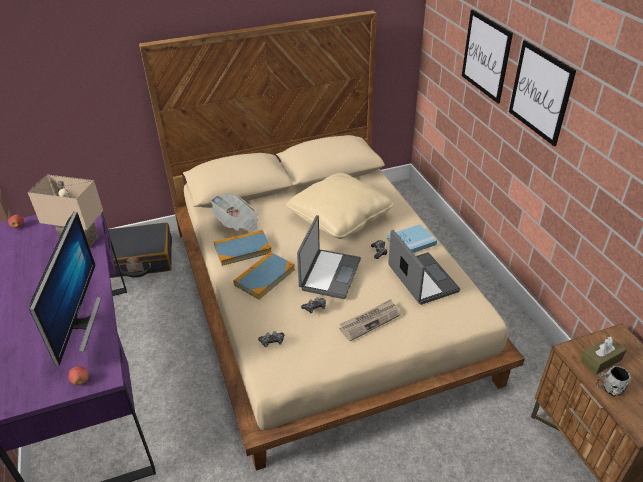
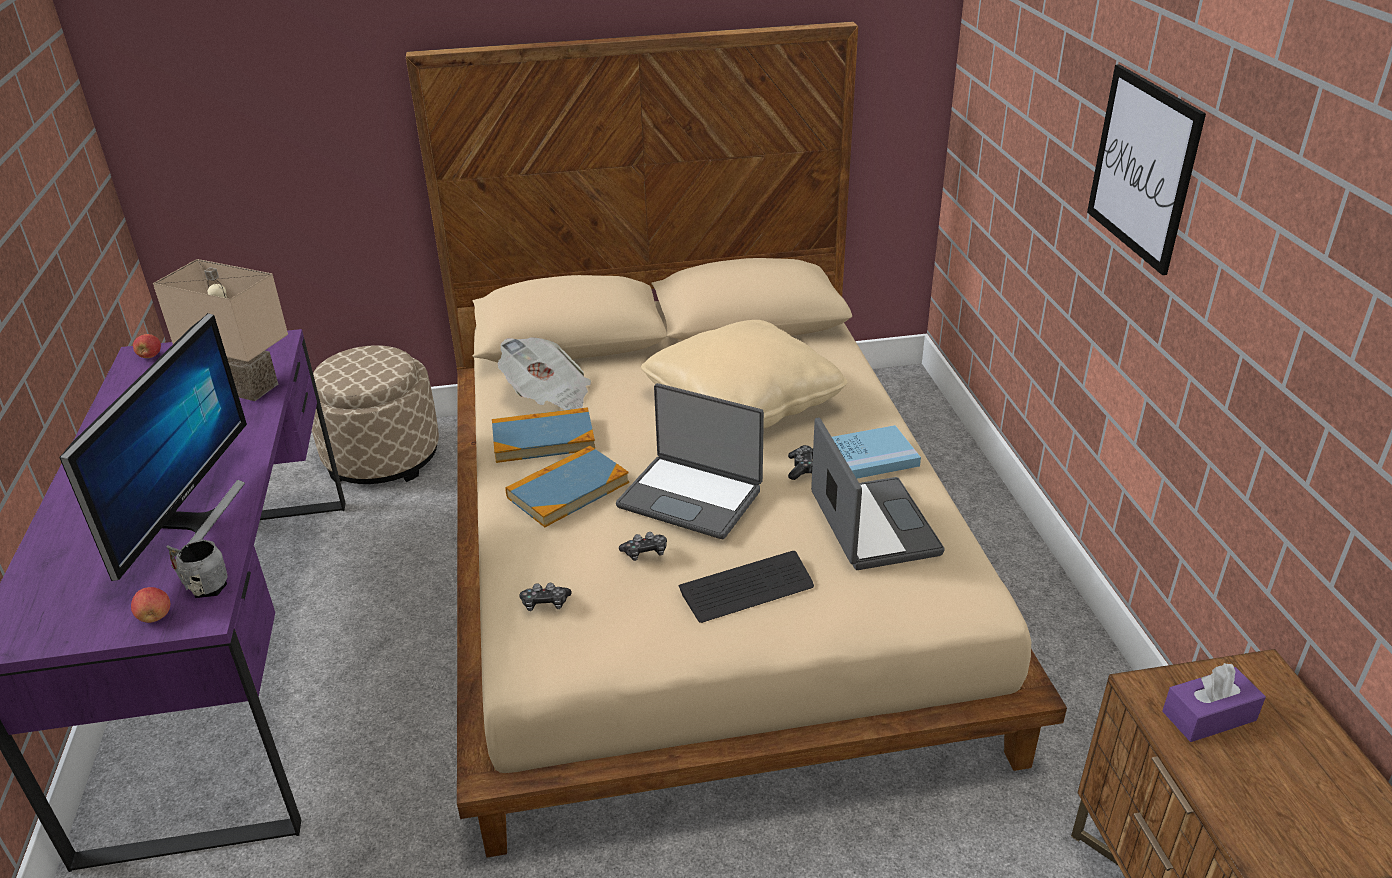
camera: 10 degrees right, 5 degrees down
(139, 259) = (382, 457): black suitcase -> beige ottoman
(329, 274) = (691, 497): laptop -> laptop turned 90 degrees clockwise
(370, 321) = (747, 589): newspaper -> keyboard
(486, 56) = (1054, 105): picture -> none
(600, 360) = (1209, 716): brown tissue box -> purple tissue box
(609, 388) = (1214, 774): grey mug -> grey mug (203, 586)

